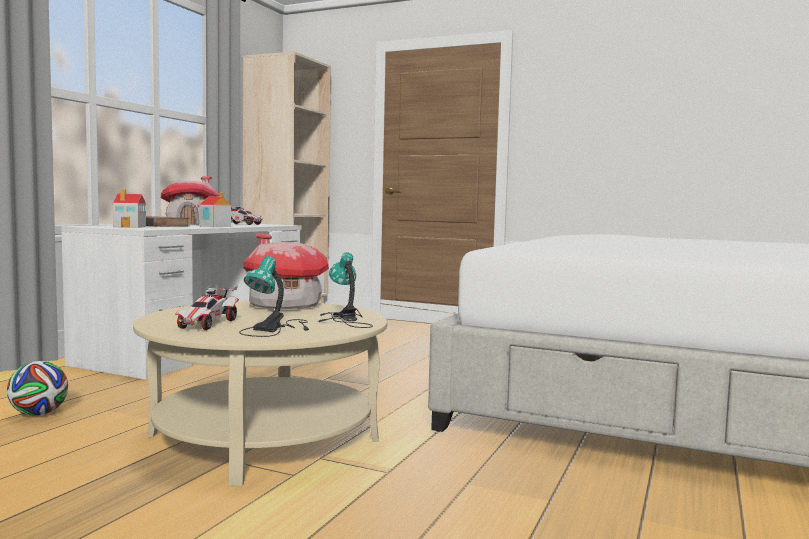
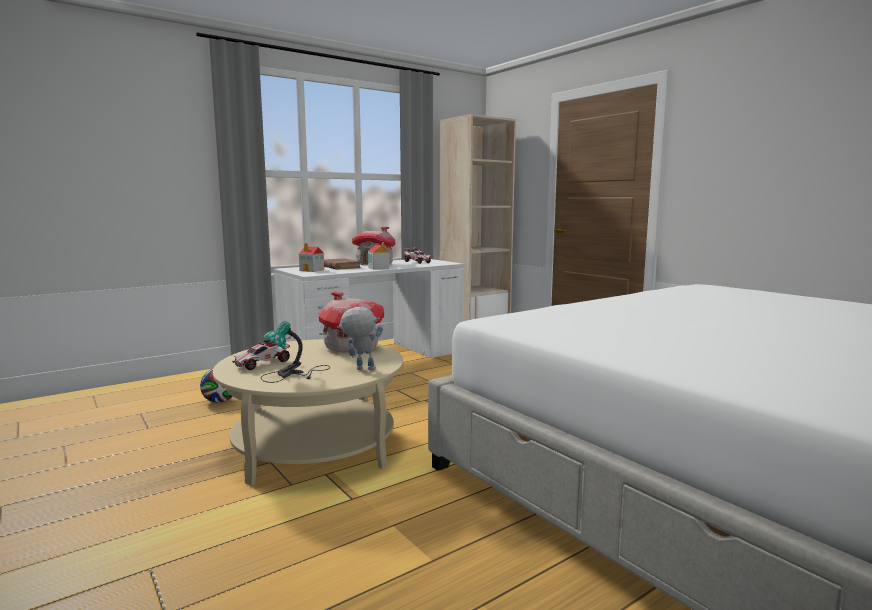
camera: 30 degrees right, 5 degrees up
(344, 319) = (359, 369): table lamp -> toy robot

